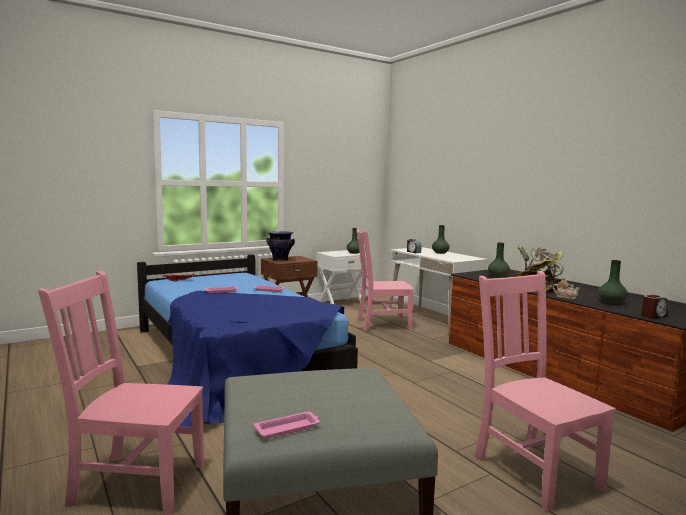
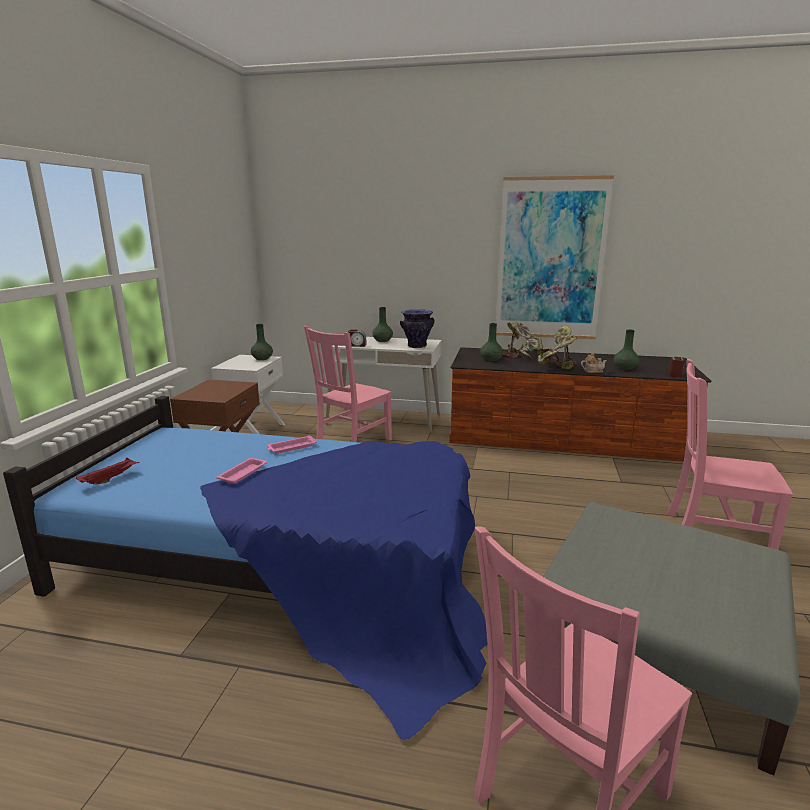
camera: 45 degrees left, 10 degrees up
(280, 260) = (210, 394): vase -> vase (416, 346)
(288, 428) = (738, 611): pink tray -> none
(581, 189) = (550, 260): none -> picture

